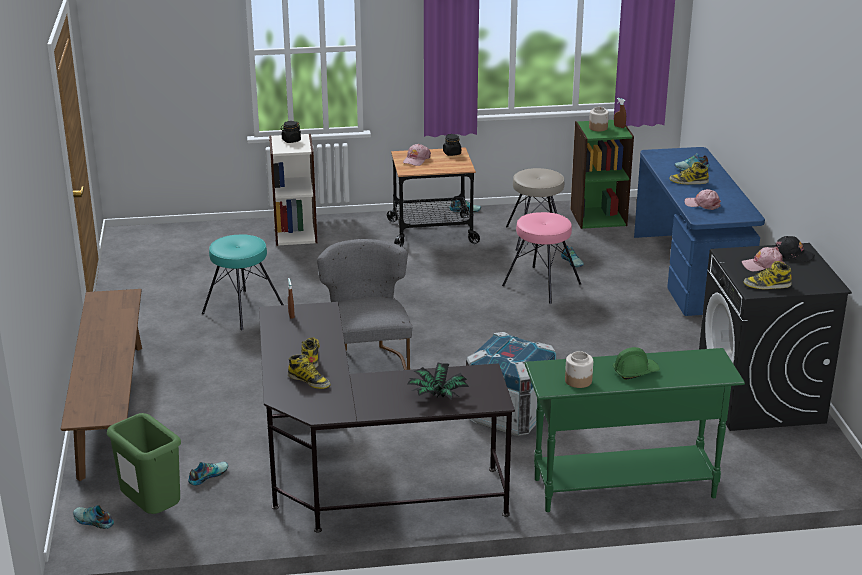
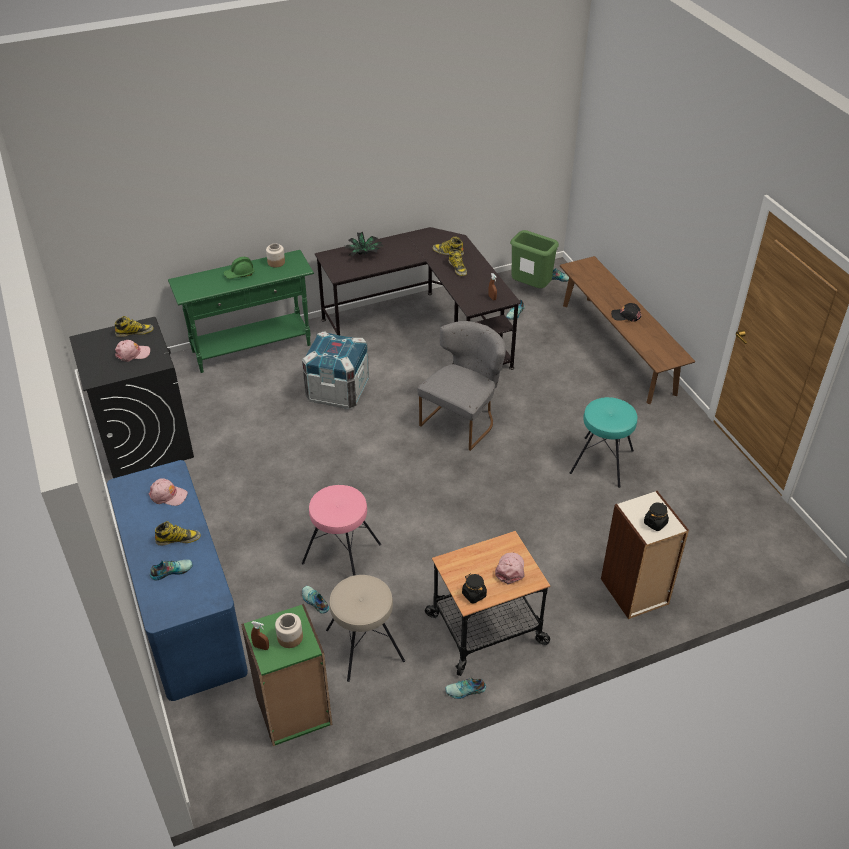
camera: 165 degrees right, 15 degrees up
(367, 364) = (463, 420): grey chair -> grey chair turned 120 degrees counterclockwise
(793, 254) = (102, 371): black cap -> black cap (626, 315)

